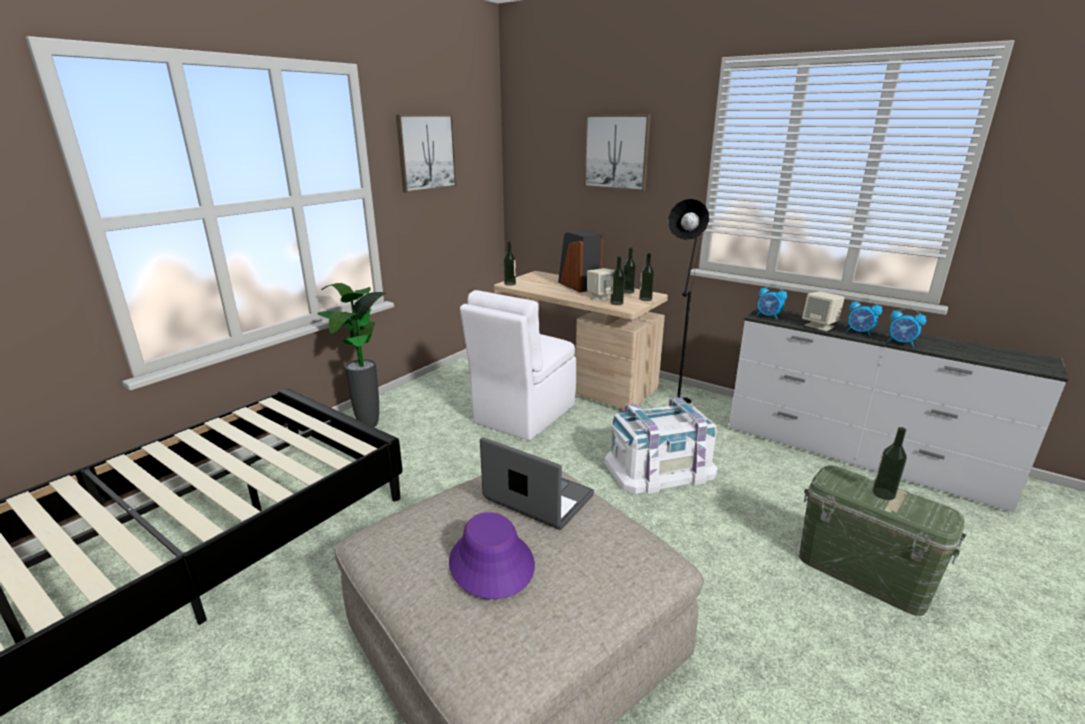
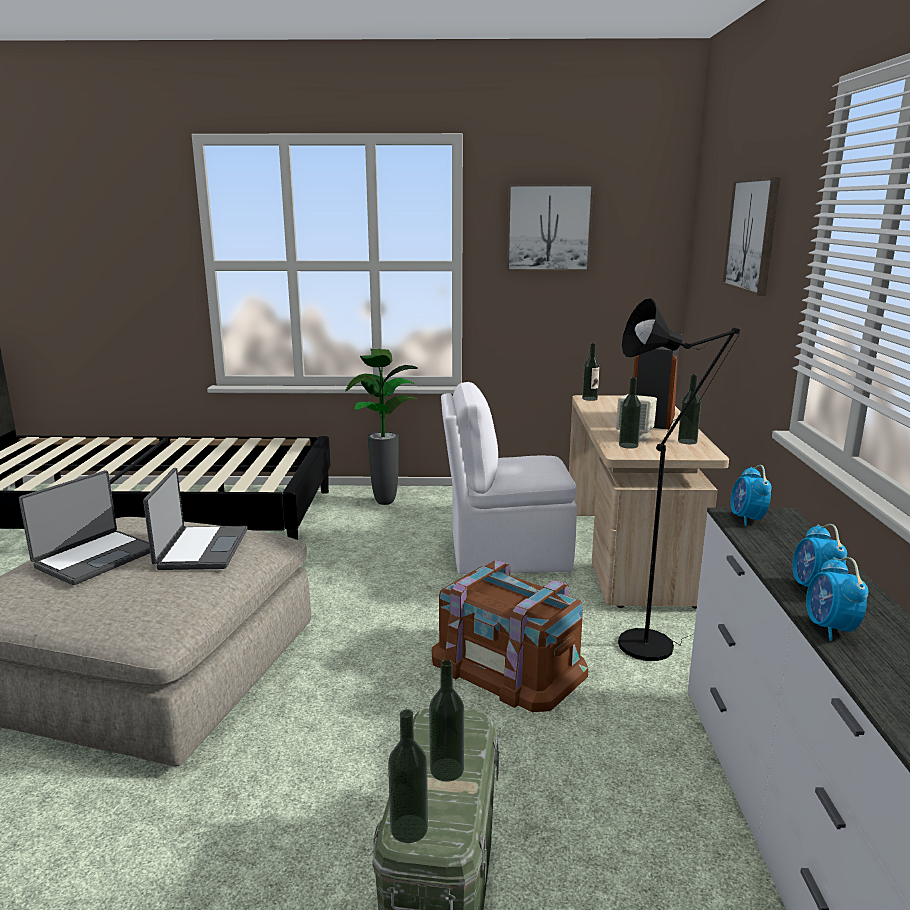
camera: 55 degrees right, 5 degrees down
(491, 563) = (95, 558): purple hat -> laptop
(645, 299) = (678, 453): bottle -> bottle (409, 828)
(659, 467) = (508, 665): white storage box -> brown storage box
(820, 326) = (780, 557): beige speaker -> none

